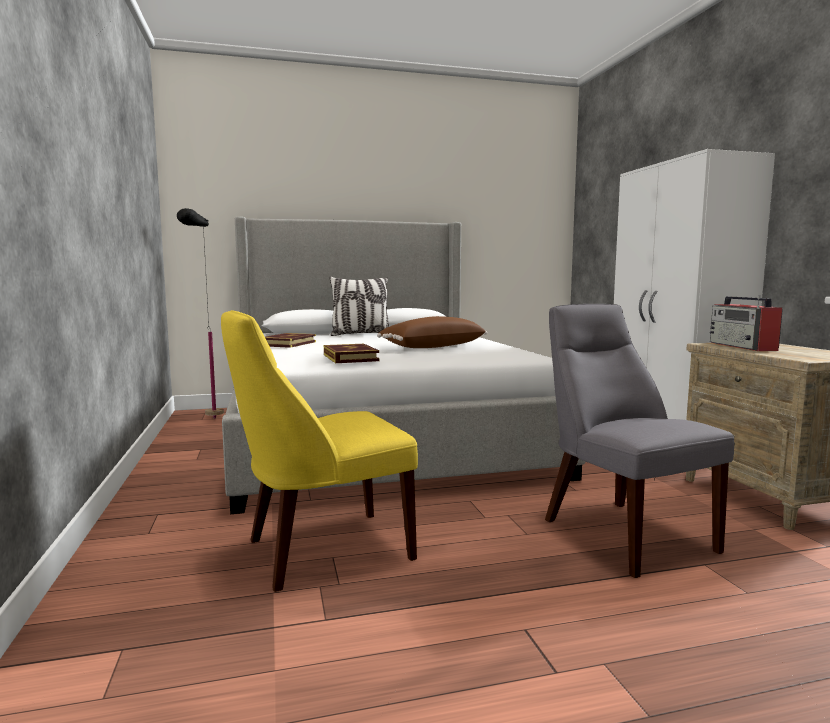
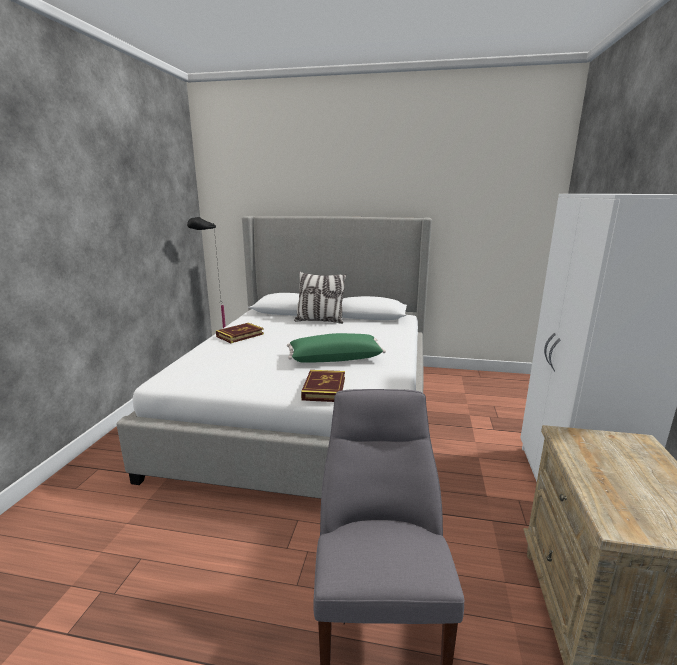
camera: 25 degrees right, 10 degrees up
(321, 550) = (142, 547): yellow chair -> none
(350, 358) = (230, 378): book -> book (324, 389)
(432, 347) = (335, 358): brown pillow -> green pillow
(743, 346) = (594, 454): radio -> none

